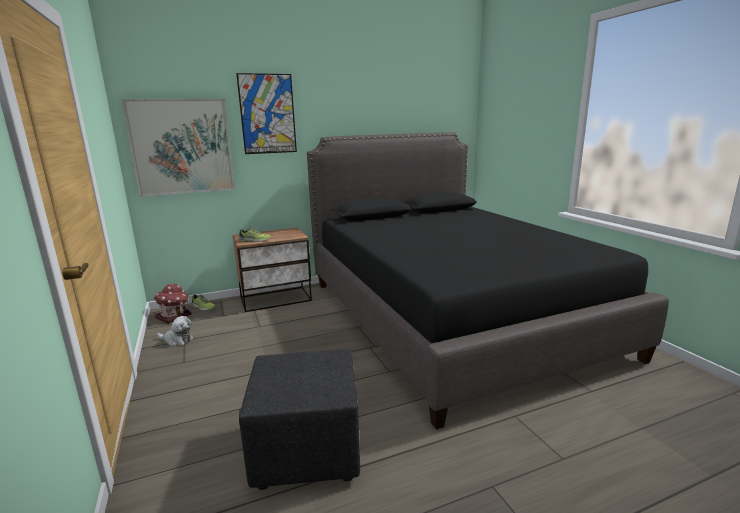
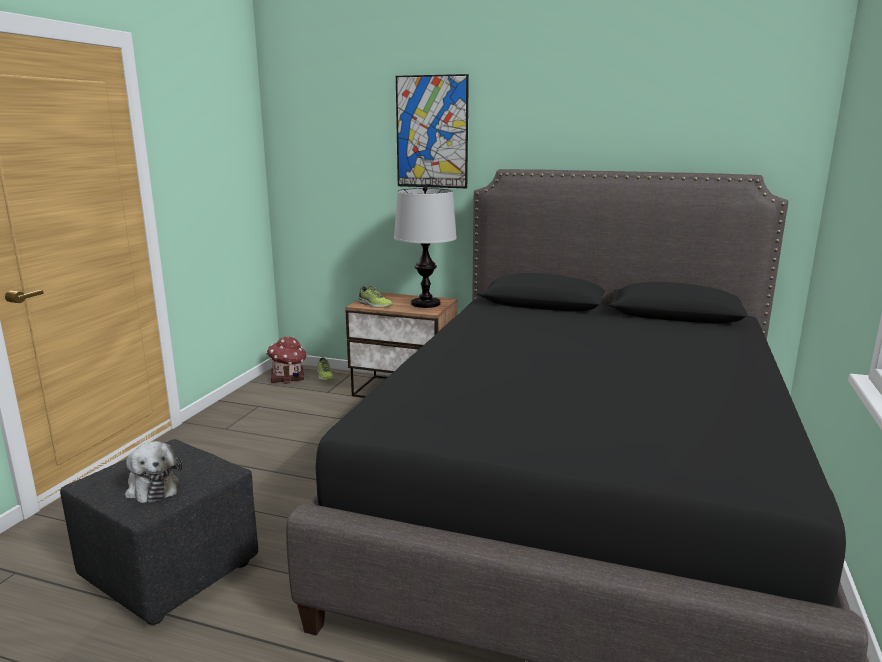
camera: 40 degrees right, 0 degrees up
(177, 340) = (253, 403): plush toy -> plush toy (152, 487)
(182, 147) = (327, 171): picture -> none
(286, 233) = (426, 304): none -> table lamp

